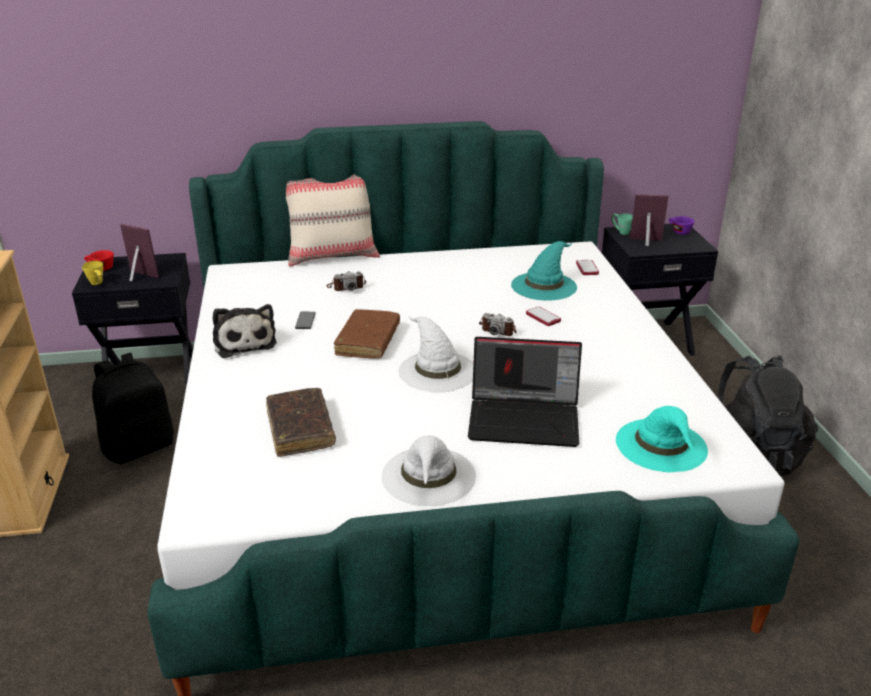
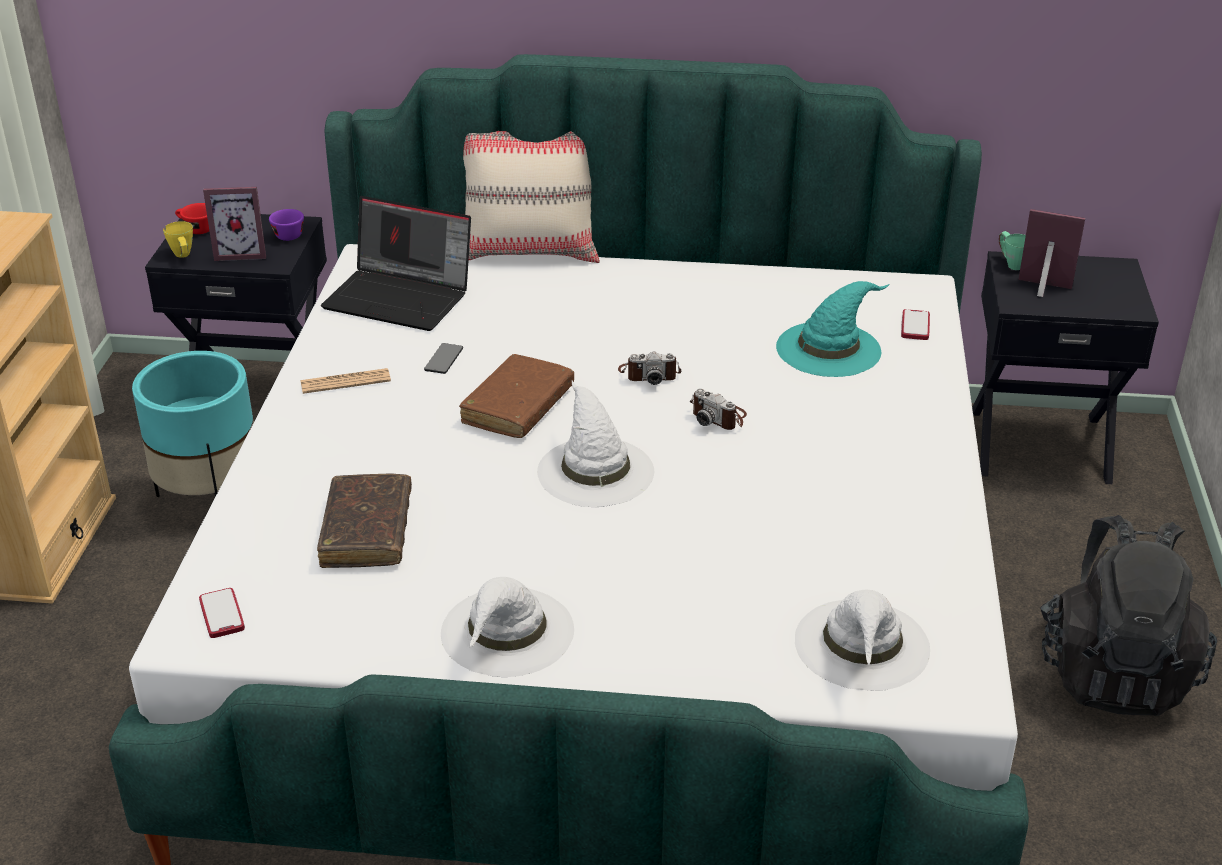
camera: 15 degrees right, 5 degrees up
(138, 277) = (241, 252): picture frame -> picture frame turned 135 degrees clockwise
(139, 447) = (211, 500): black backpack -> turquoise planter
(244, 342) = (345, 382): plush toy -> newspaper
(346, 287) = (527, 309): camera -> camera (649, 374)
(525, 419) = (684, 569): laptop -> laptop (401, 297)
(543, 317) = (798, 405): phone -> phone (222, 614)
(662, 446) = (862, 646): turquoise hat -> white hat
(678, 231) = (1111, 275): purple cup -> purple cup (287, 234)

